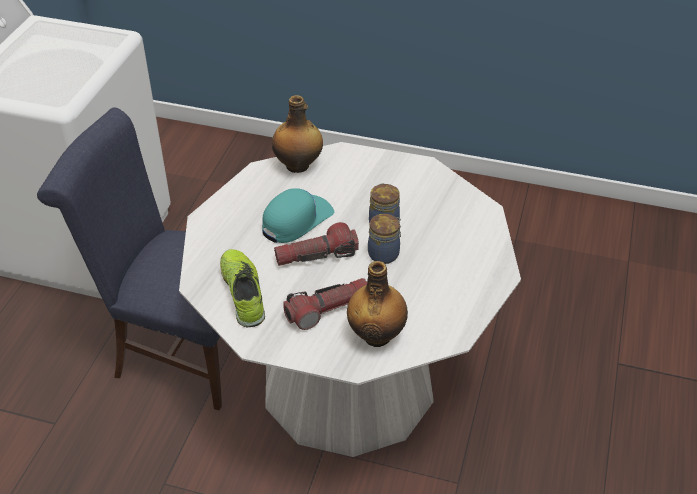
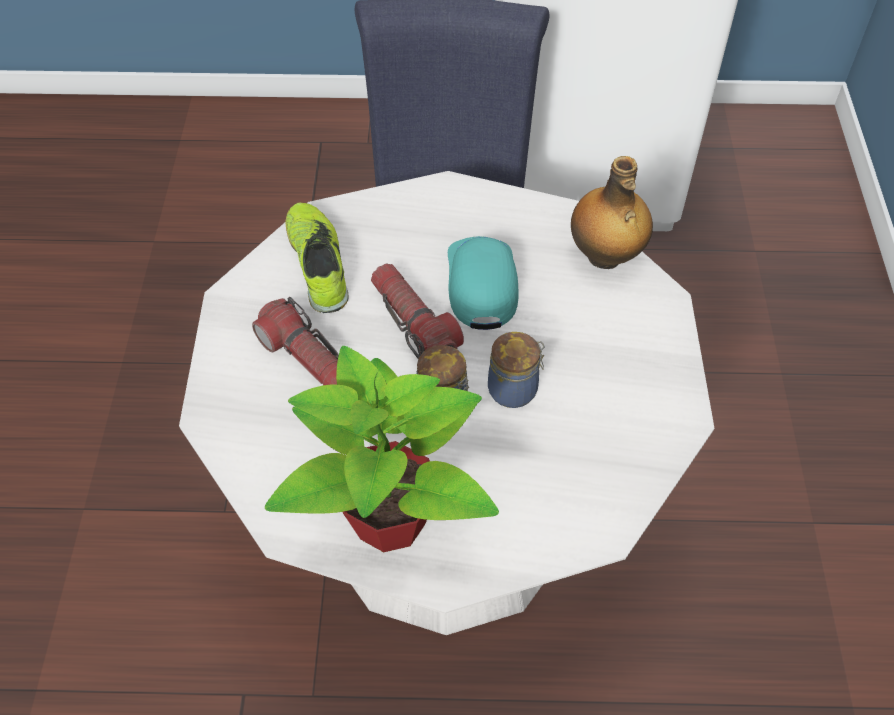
camera: 75 degrees right, 10 degrees up
(243, 293) = (318, 264): shoe -> shoe turned 75 degrees counterclockwise
(296, 220) = (481, 283): turquoise cap -> turquoise cap turned 120 degrees counterclockwise
(377, 335) = (271, 429): bottle -> none
(458, 289) = (392, 519): none -> potted plant

